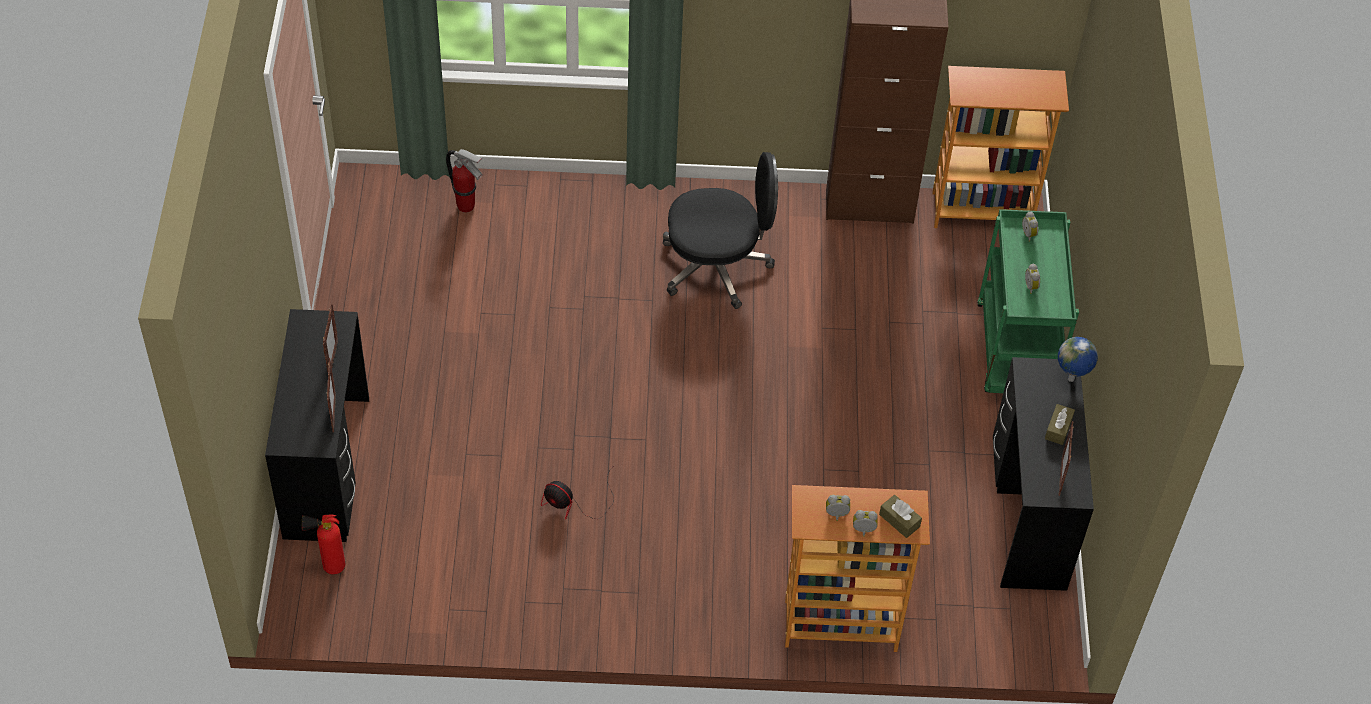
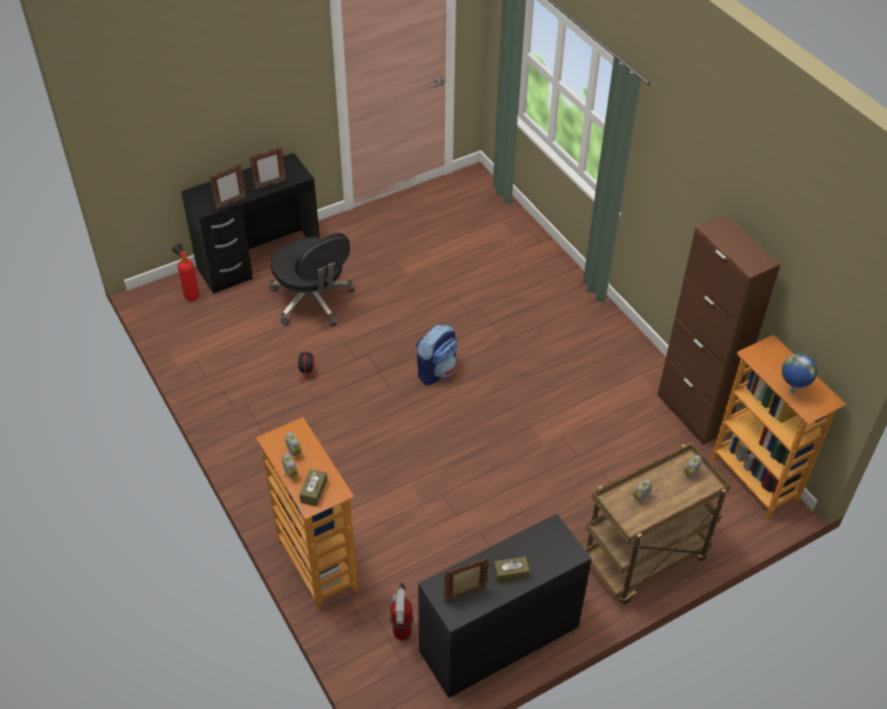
camera: 60 degrees right, 5 degrees down
(466, 206) = (498, 225): fire extinguisher -> fire extinguisher (402, 634)
(649, 384) = (436, 370): none -> backpack
(717, 266) = (562, 358): black office chair -> black office chair (312, 301)
(1016, 352) = (644, 562): green cart -> brown cart
(1071, 379) = (567, 561): globe -> globe (791, 392)

